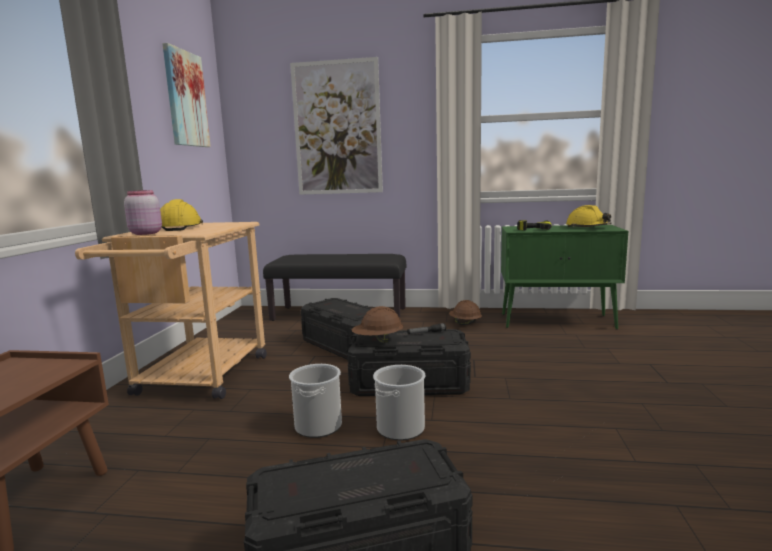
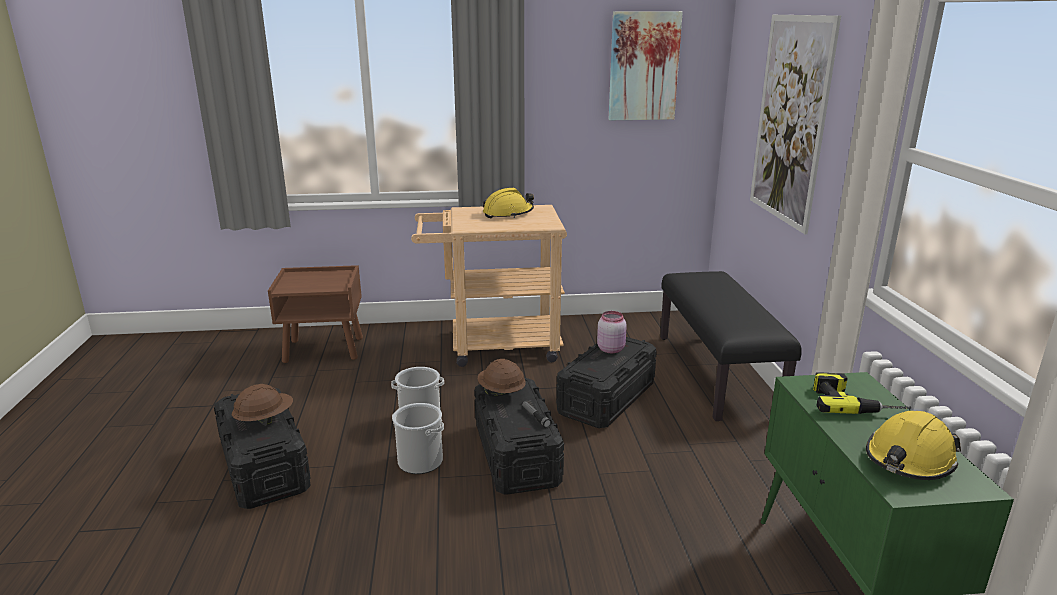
camera: 75 degrees right, 10 degrees up
(145, 233) = (460, 214): pink jar -> pink jar (611, 349)
(465, 323) = (753, 479): brown hard hat -> brown hard hat (265, 420)

